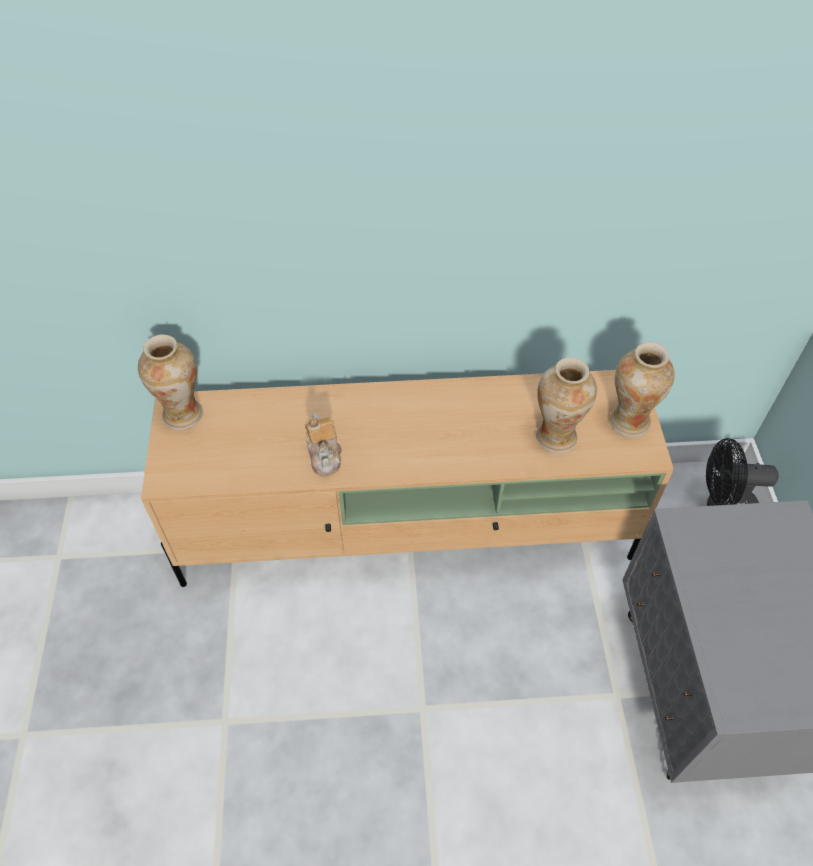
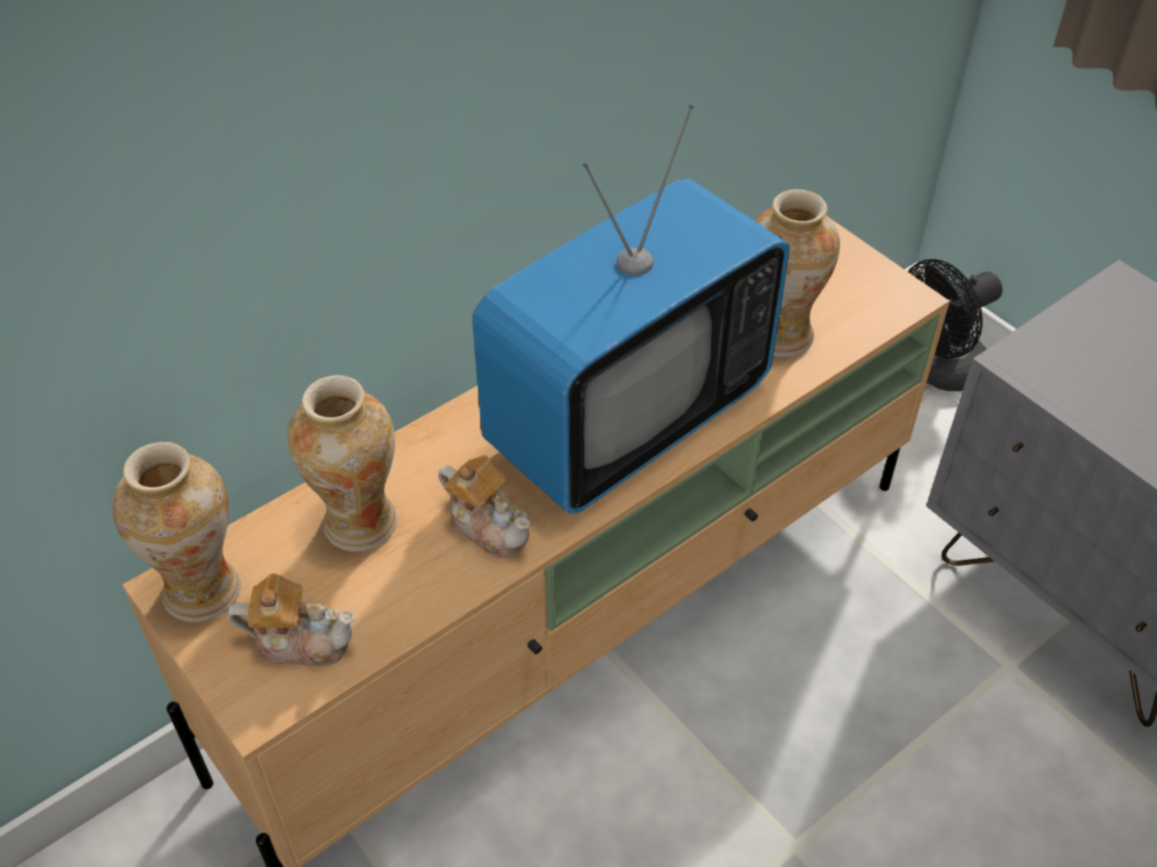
camera: 35 degrees left, 5 degrees down
(203, 461) = (300, 640): none -> teapot
(436, 439) = (627, 419): none -> television
(629, 421) = (848, 271): vase -> vase (359, 523)

